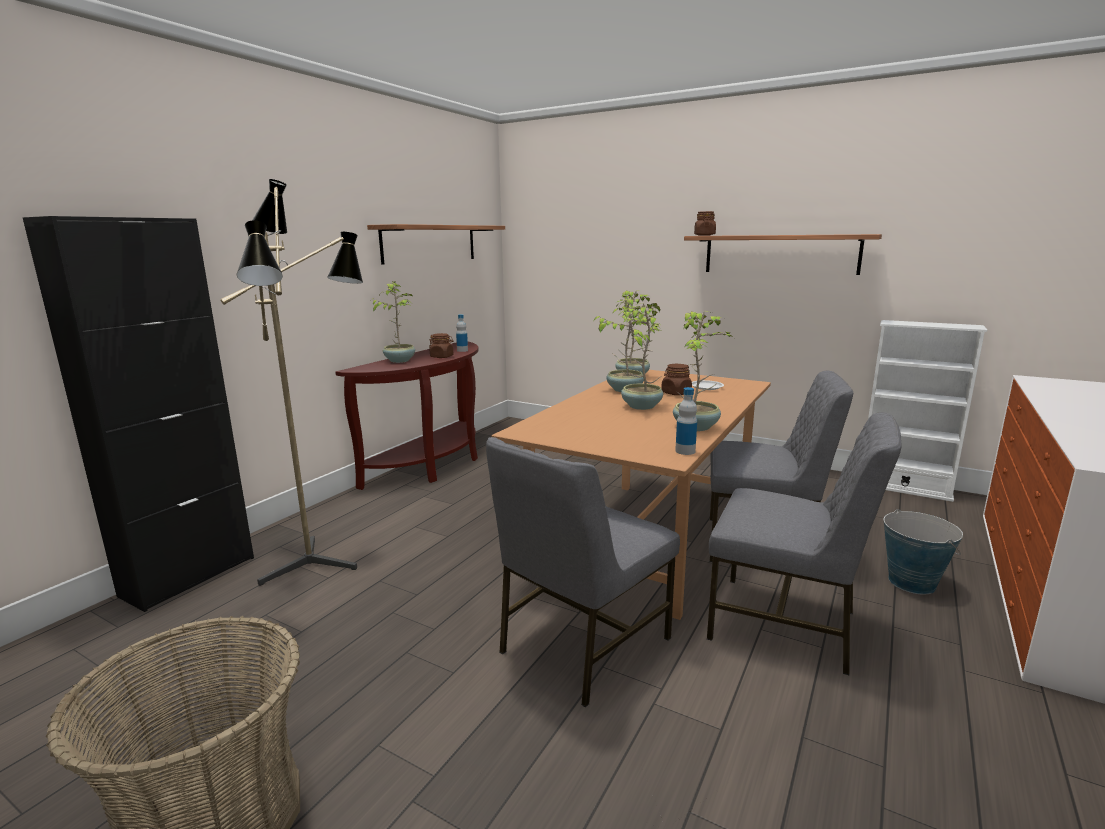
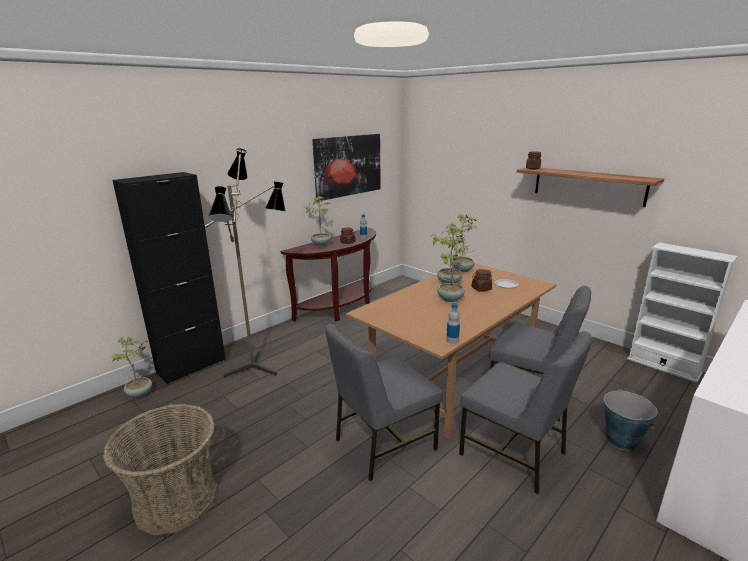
camera: 15 degrees right, 5 degrees up
(430, 243) = (348, 166): shelf -> picture
(696, 427) = (474, 321): potted plant -> potted plant (140, 393)

